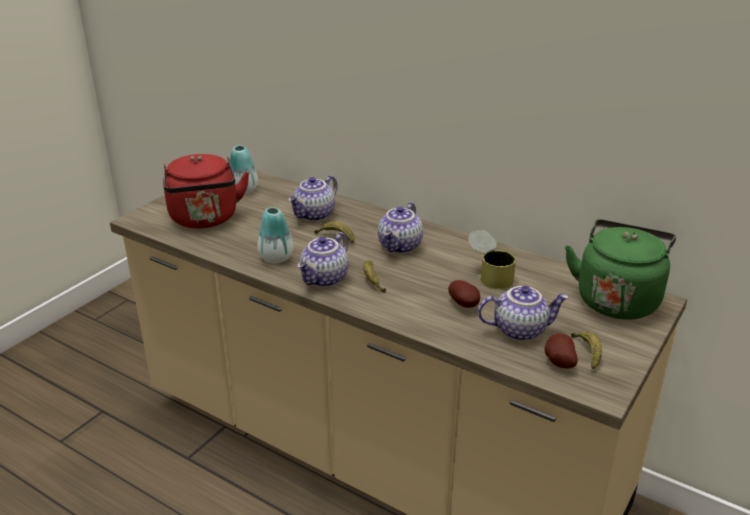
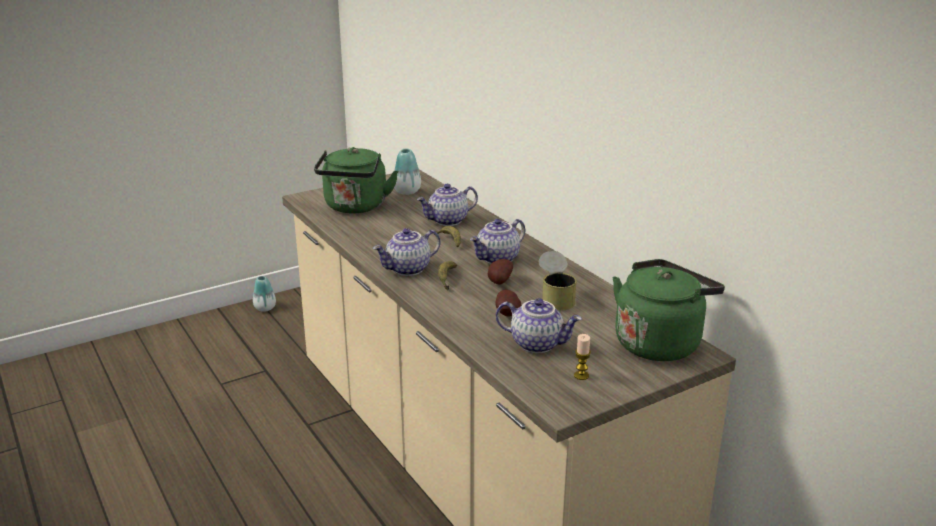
camera: 25 degrees right, 5 degrees down
(205, 219) = (355, 207): red kettle -> green kettle
(276, 258) = (384, 246): vase -> vase (265, 308)
(558, 363) = (544, 376): potato -> potato (498, 282)
(587, 353) = (581, 375): banana -> candle

